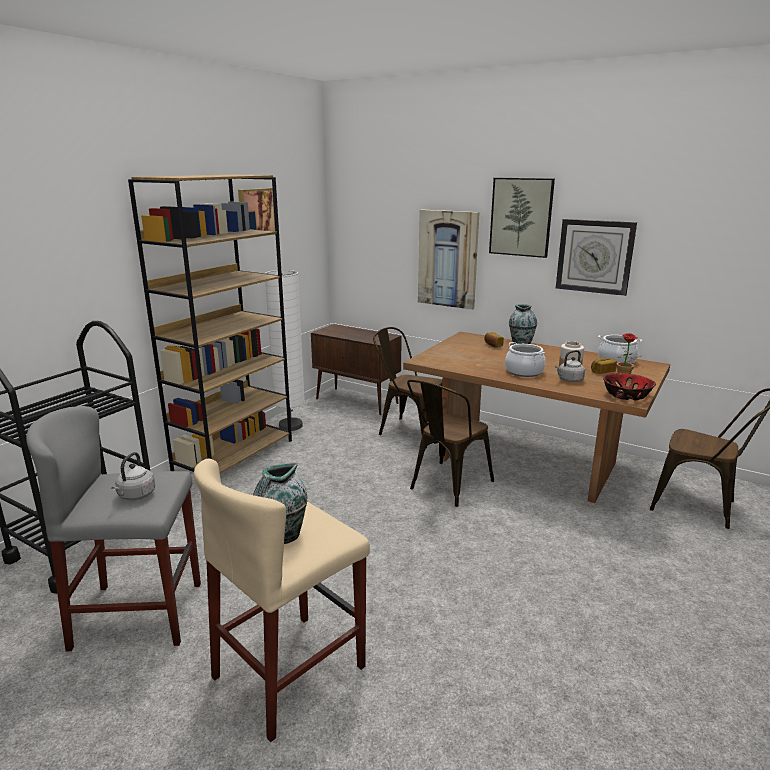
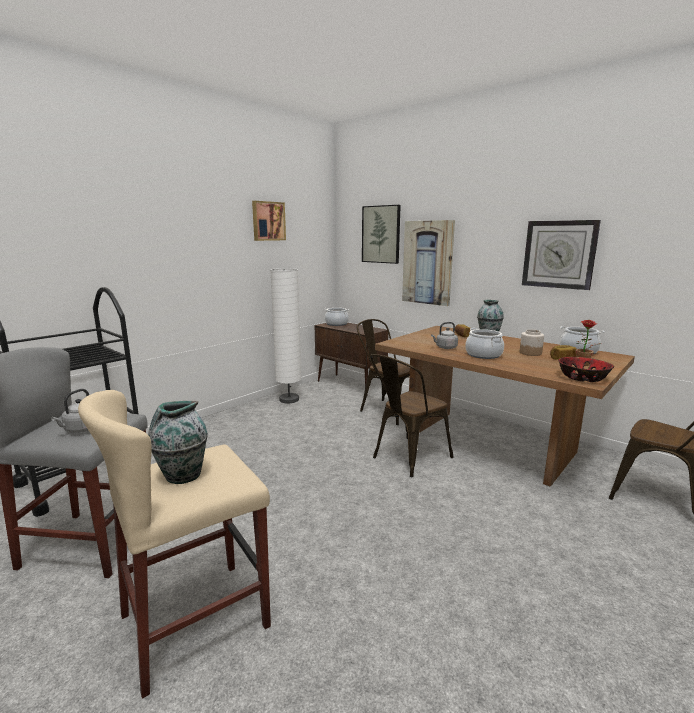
camera: 10 degrees right, 5 degrees down
(234, 454) = (234, 418): brown bookcase -> none
(337, 329) = (336, 324): none -> cooking pot
(521, 217) = (491, 222): picture -> picture (381, 234)
(569, 380) = (526, 363): grey kettle -> grey kettle (445, 348)

